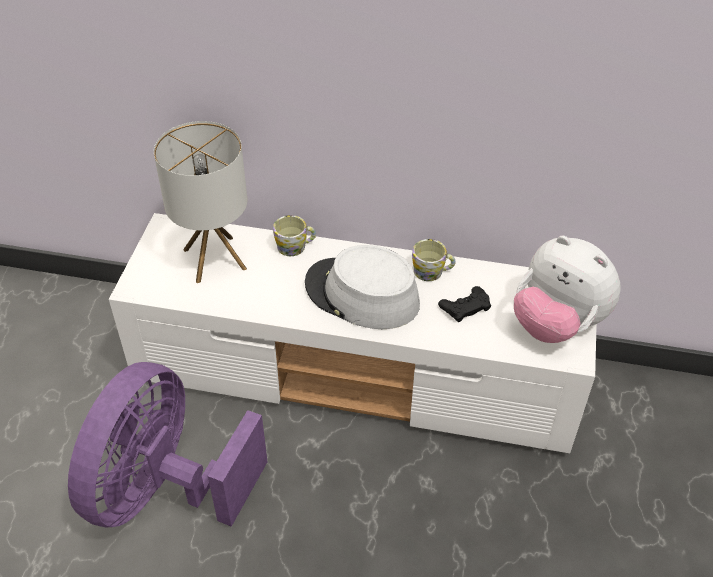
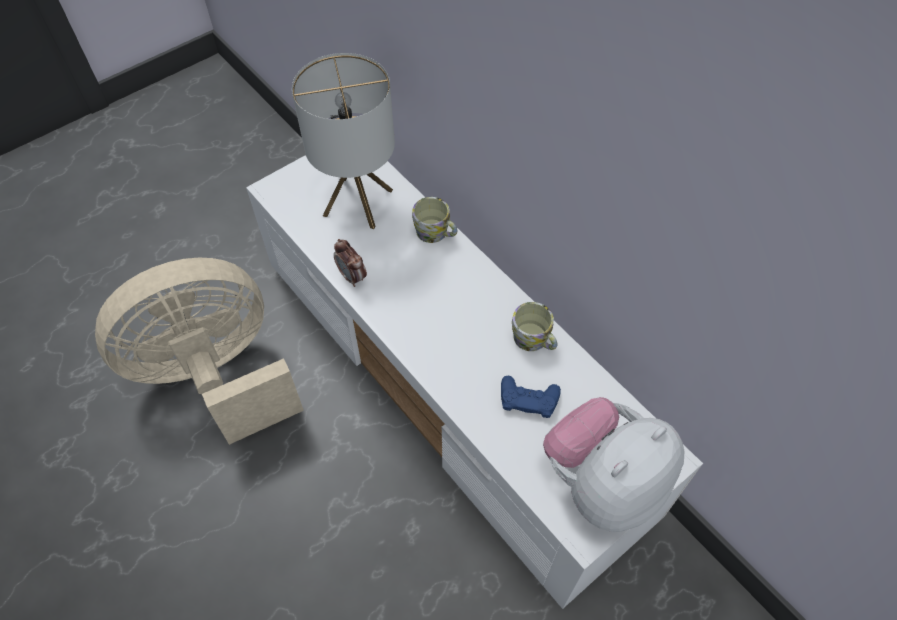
camera: 40 degrees right, 10 degrees up
(166, 489) = (216, 376): purple fan -> beige fan
(265, 308) = (352, 277): none -> alarm clock
(361, 294) = (445, 319): grey hat -> none
(465, 307) = (528, 399): black game controller -> blue game controller
(556, 324) = (603, 483): plush toy -> plush toy turned 60 degrees clockwise

